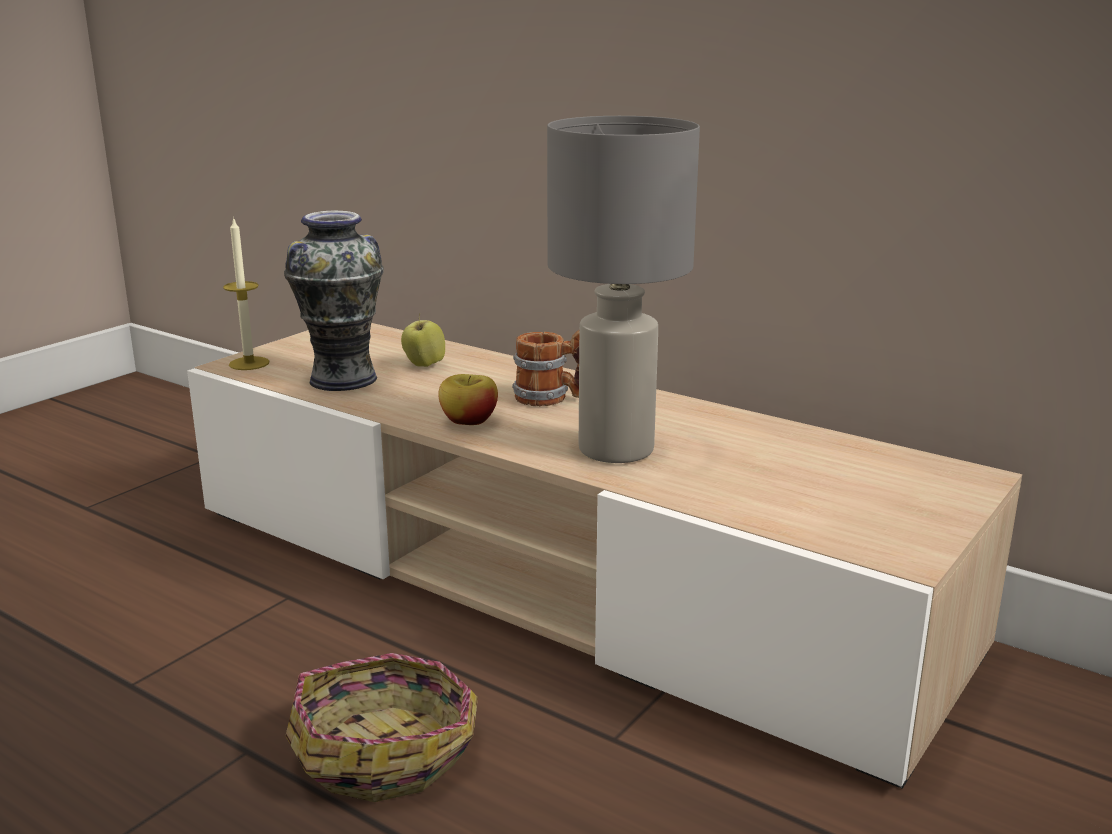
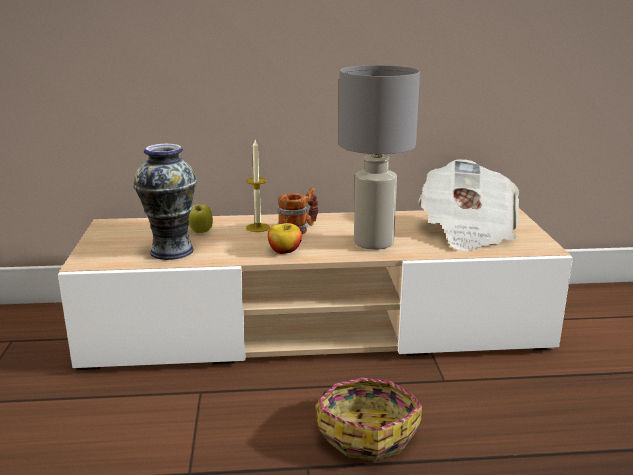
camera: 40 degrees left, 0 degrees up
(249, 363) = (93, 259): candle -> candle (258, 227)
(814, 482) = (467, 231): none -> newspaper

